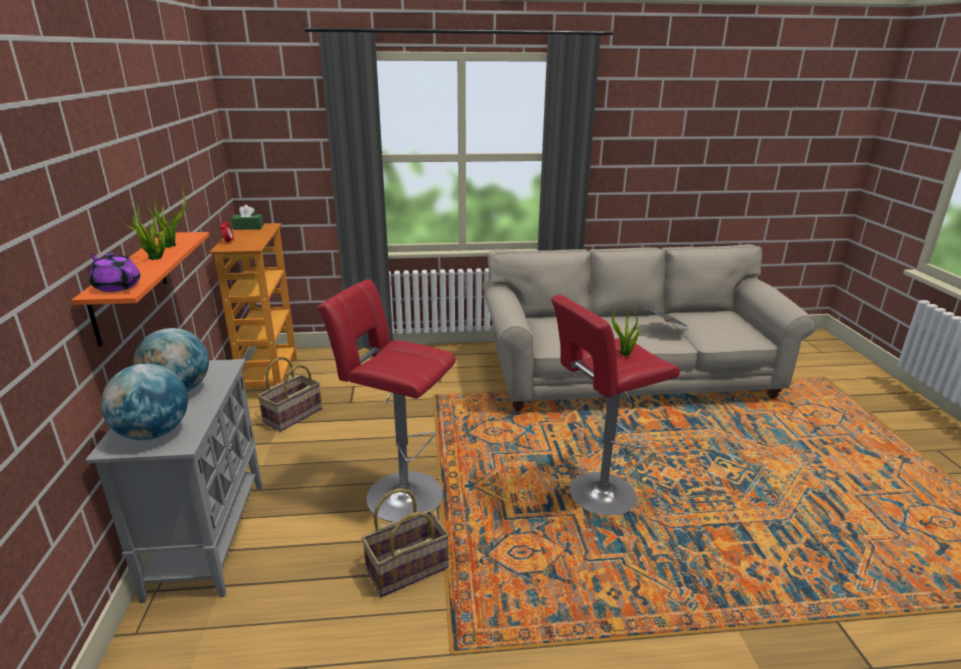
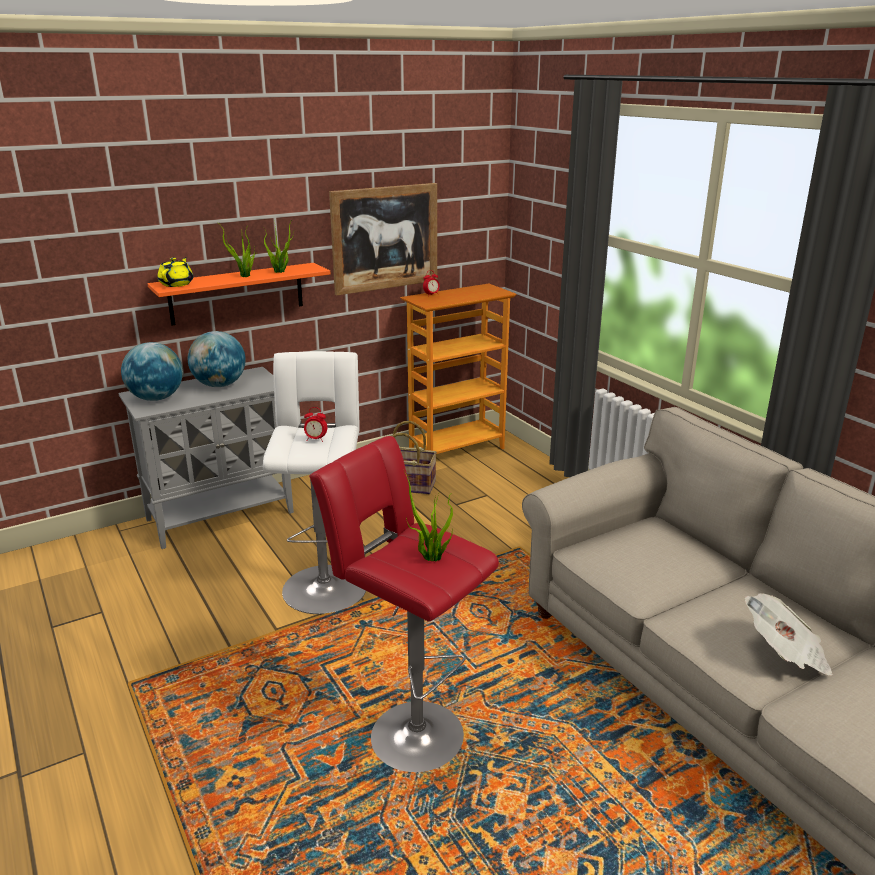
camera: 65 degrees right, 0 degrees up
(117, 286) = (177, 284): purple teapot -> yellow teapot
(188, 195) = (385, 238): none -> picture
(248, 227) = (483, 289): green tissue box -> none
(399, 494) = (325, 584): red stool -> white stool
(405, 358) = (315, 439): none -> alarm clock
(407, 568) = (223, 624): basket -> none

